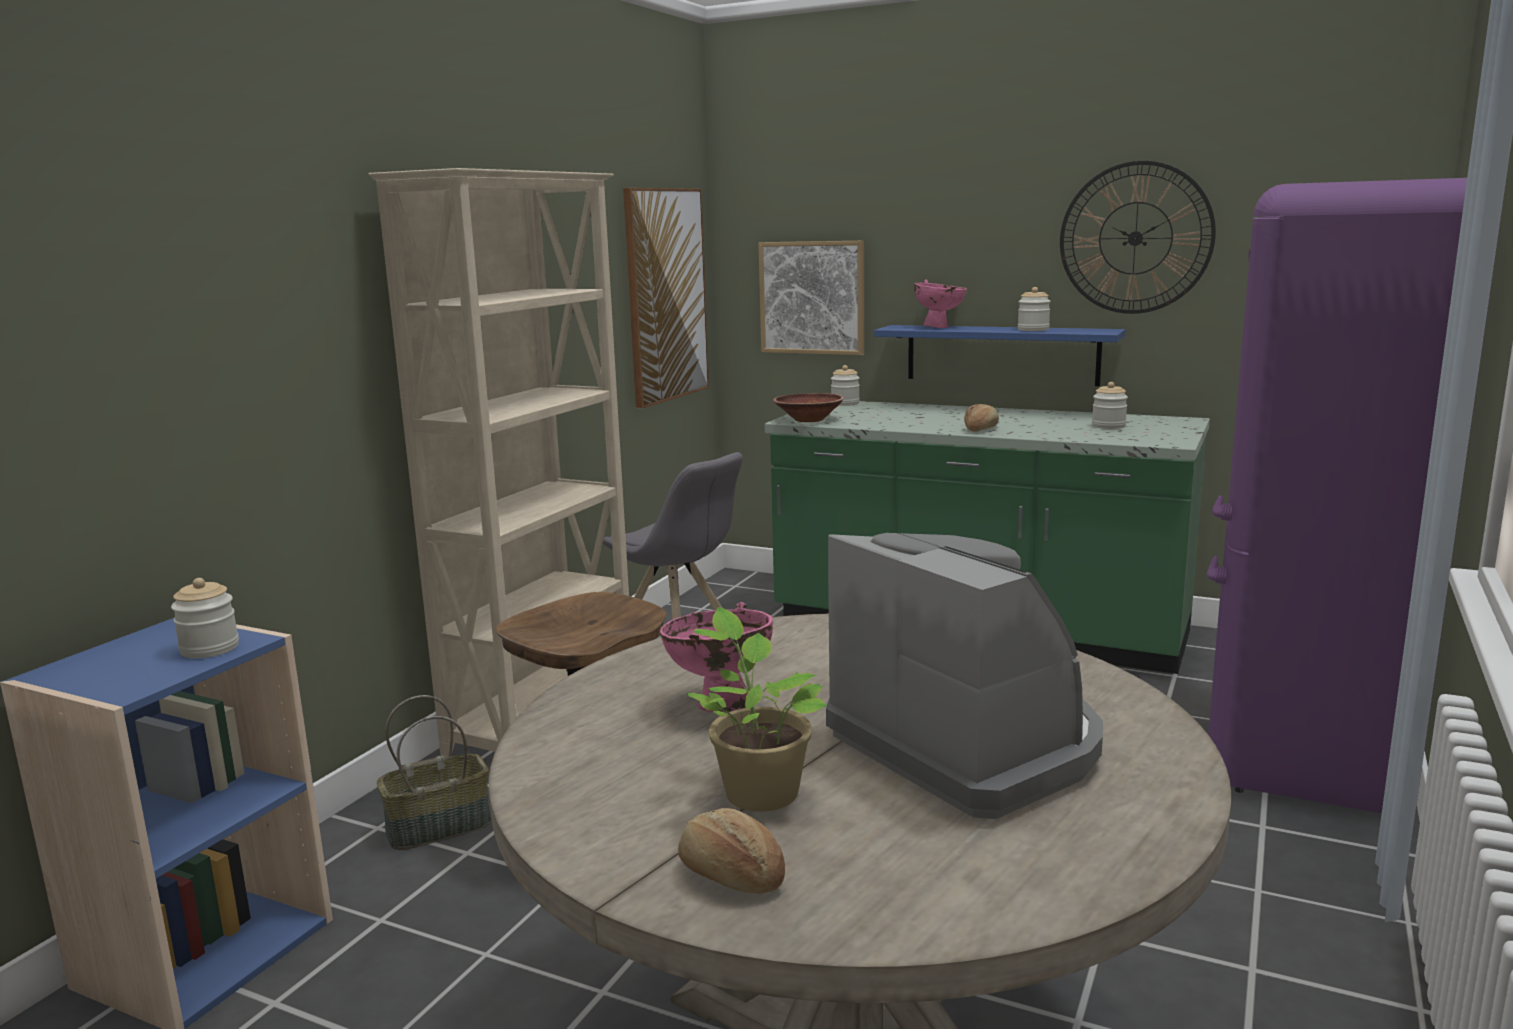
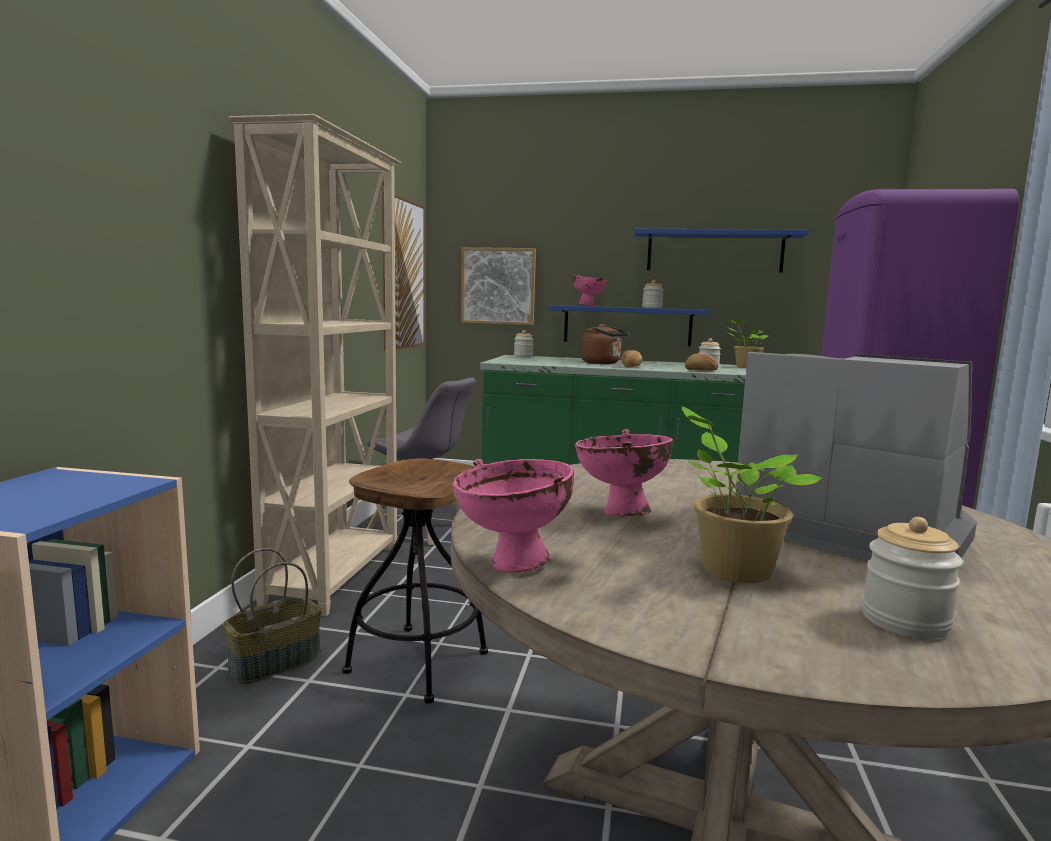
camera: 15 degrees left, 5 degrees down
(209, 649) = (102, 488): jar -> jar (905, 621)
(536, 771) = (513, 565): none -> pink bowl
(730, 876) = (795, 636): bread -> bread (700, 370)
(809, 420) = (509, 361): brown bowl -> none
(948, 419) = (603, 363): none -> brown kettle
(1135, 238) = (714, 252): wall clock -> blue shelf
(1173, 424) = (745, 367): none -> potted plant

